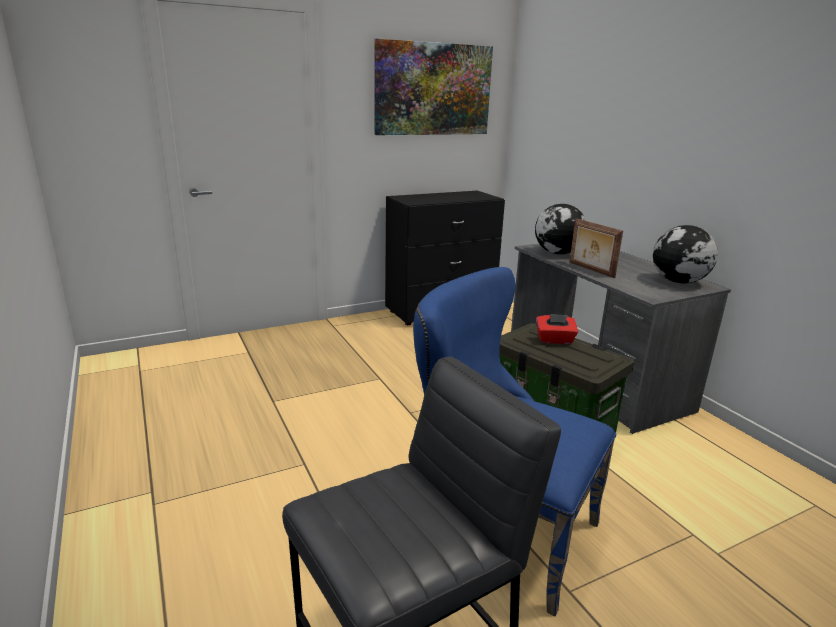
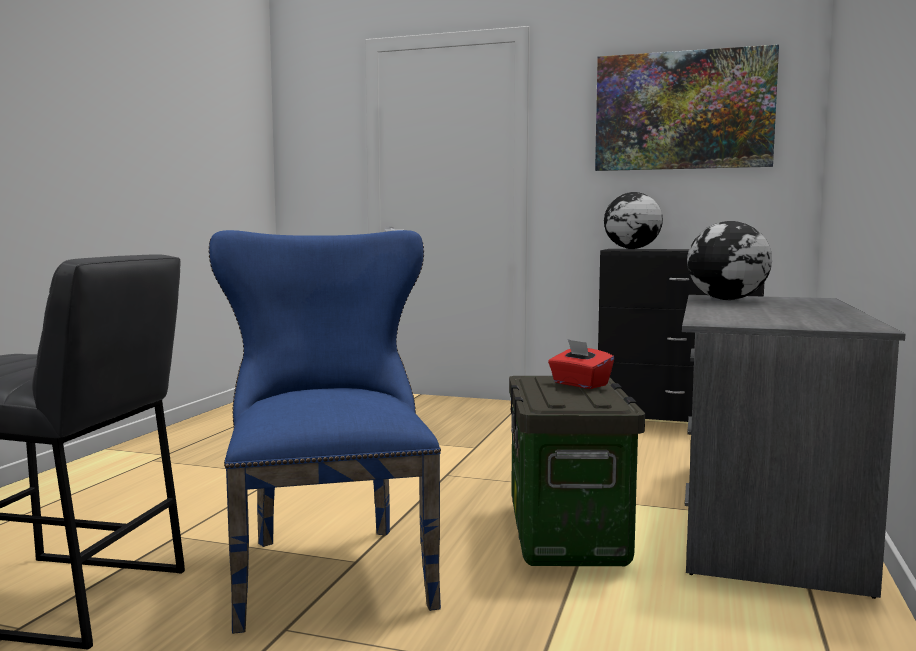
camera: 45 degrees right, 15 degrees down
(590, 270) = (715, 308): picture frame -> none
(678, 282) = (824, 322): globe -> globe (631, 249)

